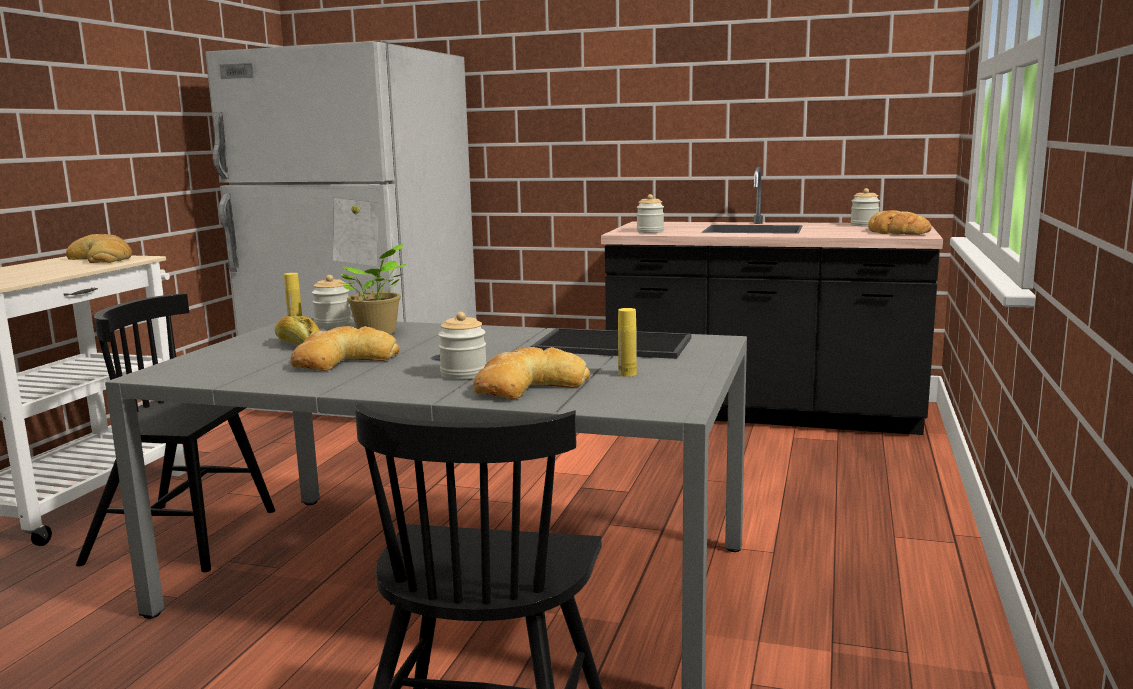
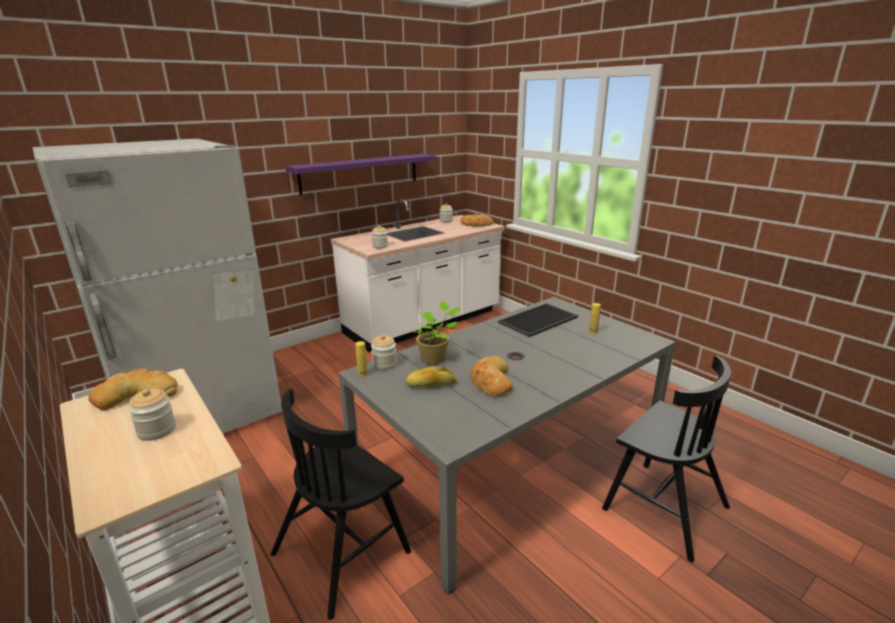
camera: 55 degrees left, 10 degrees up
(463, 374) = (556, 360): jar -> jar (157, 430)
(528, 386) = (593, 354): bread -> none
(700, 119) = (360, 173): none -> purple shelf
(763, 411) = (424, 323): black counter -> white counter

